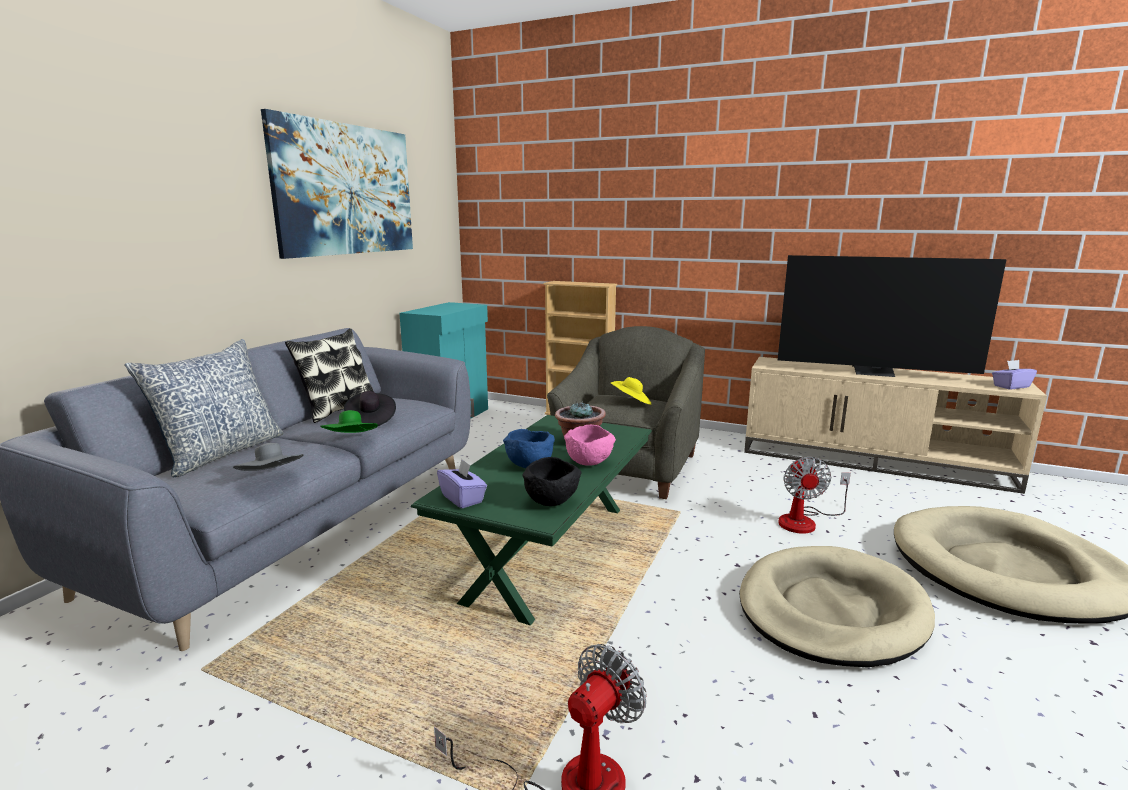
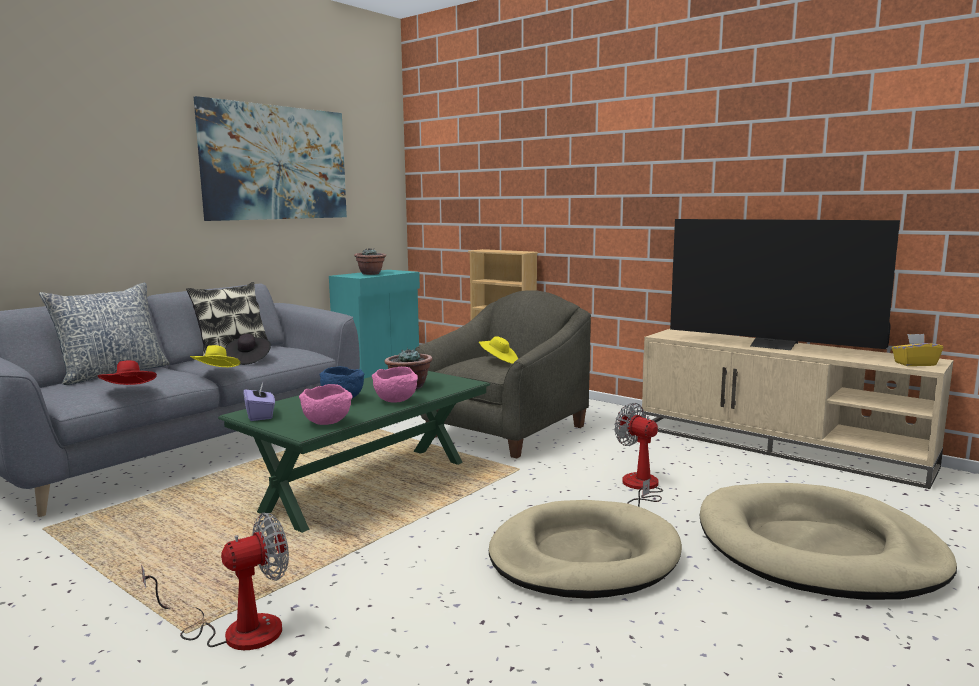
camera: 15 degrees right, 5 degrees down
(272, 478) = (129, 390): grey hat -> red hat
(351, 440) = (216, 372): green hat -> yellow hat
(442, 309) = (371, 274): none -> potted plant
(552, 501) = (328, 423): black bowl -> pink bowl
(805, 521) = (640, 488): fan -> fan turned 120 degrees clockwise
(1010, 386) = (914, 364): purple tissue box -> yellow tissue box

